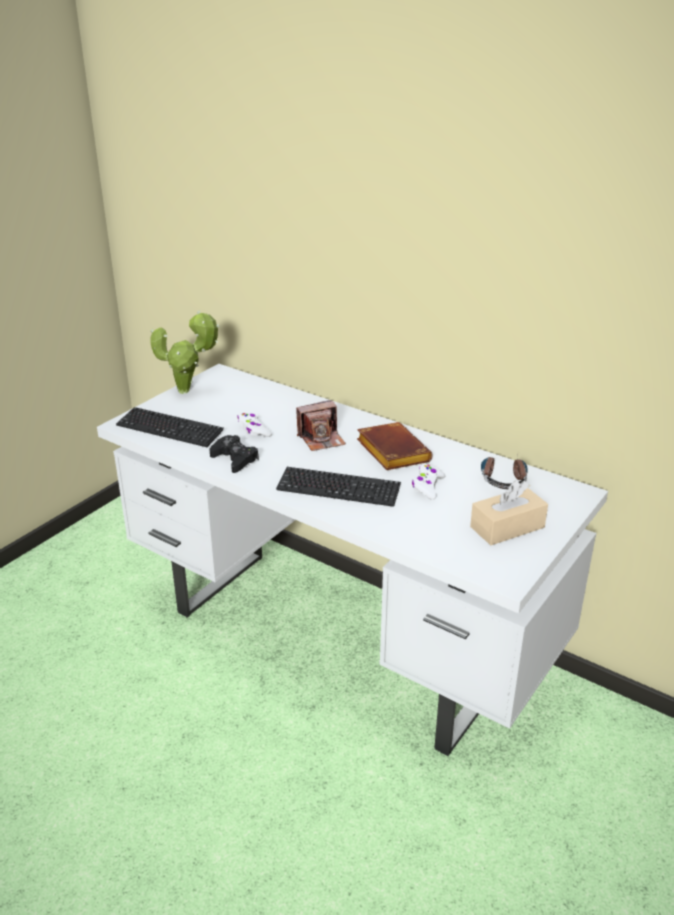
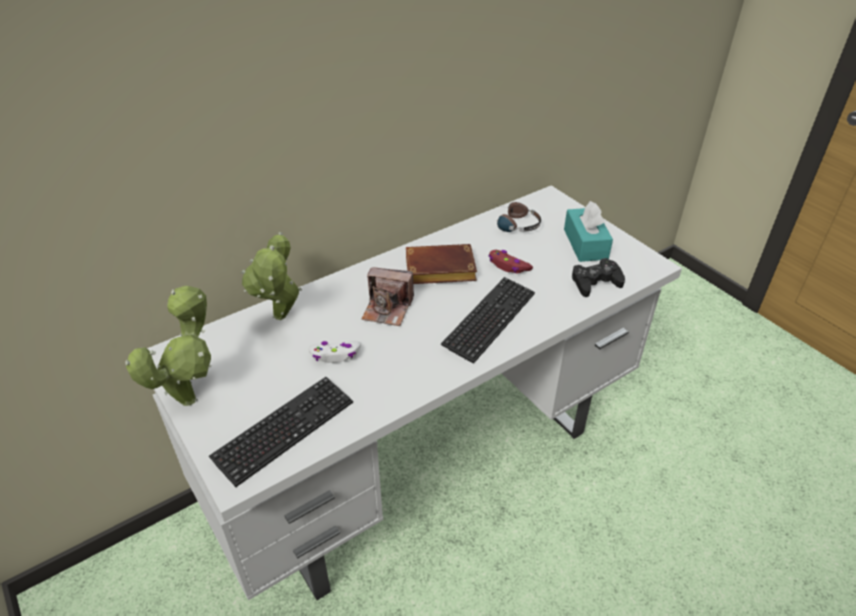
camera: 70 degrees left, 10 degrees up
(234, 459) = (392, 384): black game controller -> black game controller (595, 282)
(281, 400) = (281, 319): none -> potted plant
(321, 439) = (387, 309): camera -> camera turned 105 degrees clockwise
(427, 486) = (508, 266): white game controller -> red game controller
(507, 527) = (585, 244): beige tissue box -> turquoise tissue box

